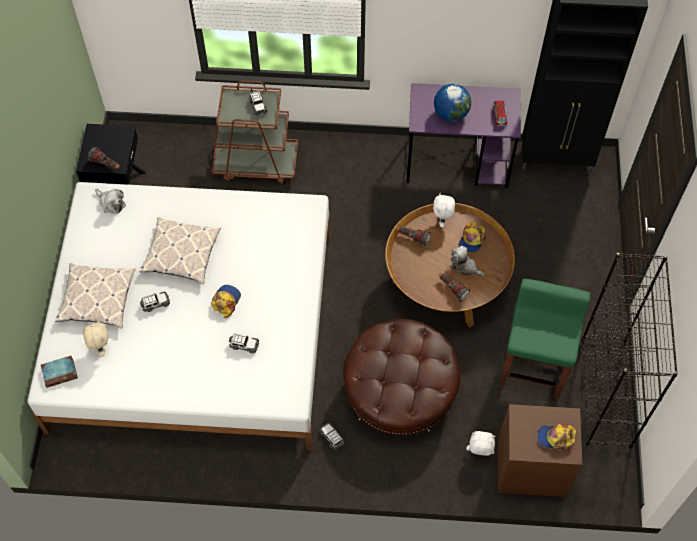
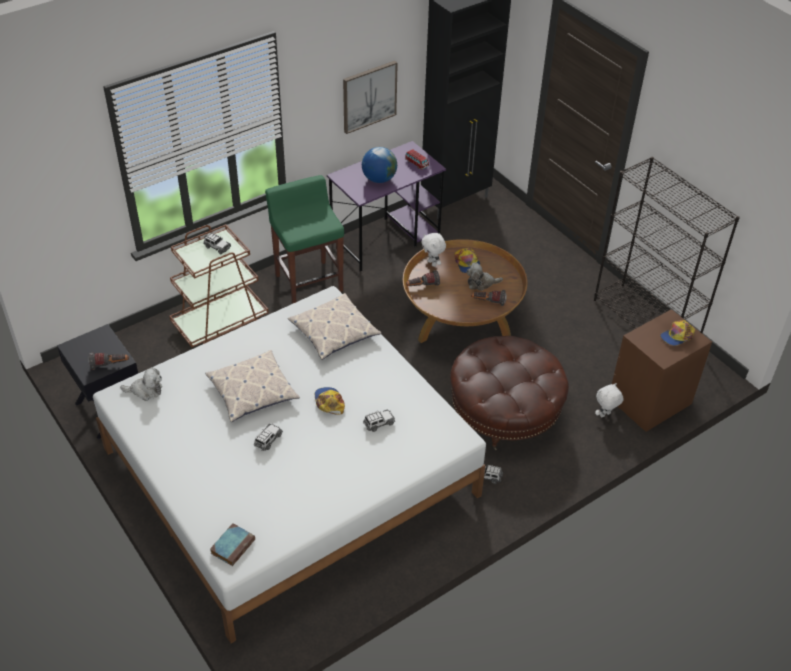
camera: 40 degrees left, 15 degrees down
(97, 299) = (209, 469): pillow -> pillow (334, 332)
(101, 348) = (252, 503): beige plush toy -> none
(472, 34) = (369, 96): none -> picture
(533, 367) = (581, 336): green stool -> green stool (308, 282)

